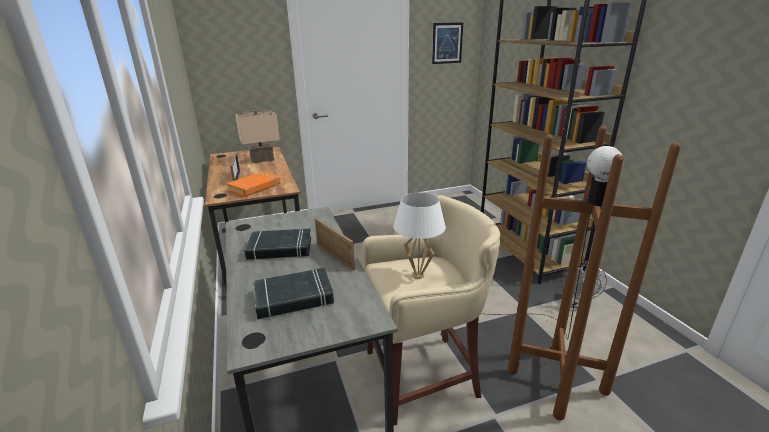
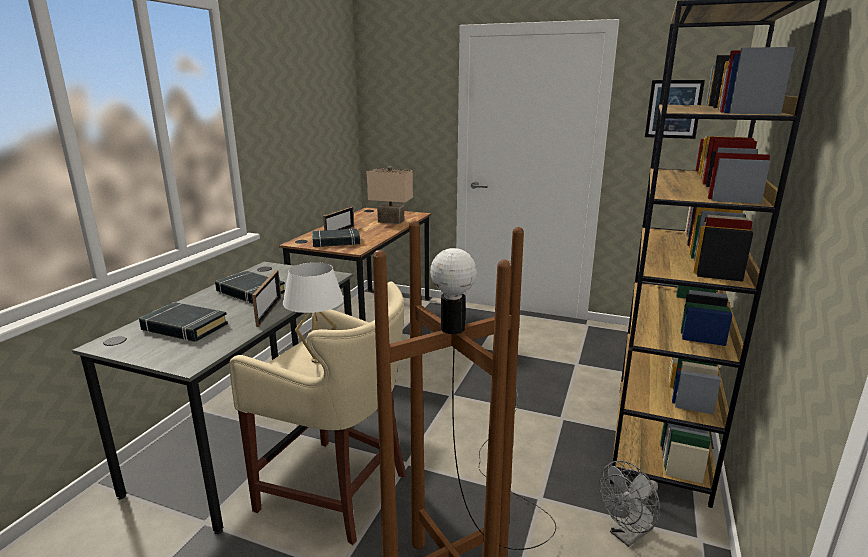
camera: 40 degrees right, 5 degrees down
(255, 187) = (336, 242): orange book -> black book

